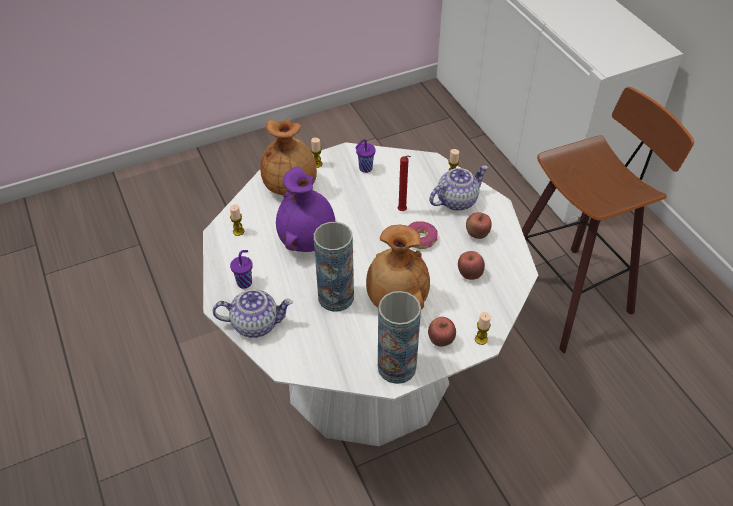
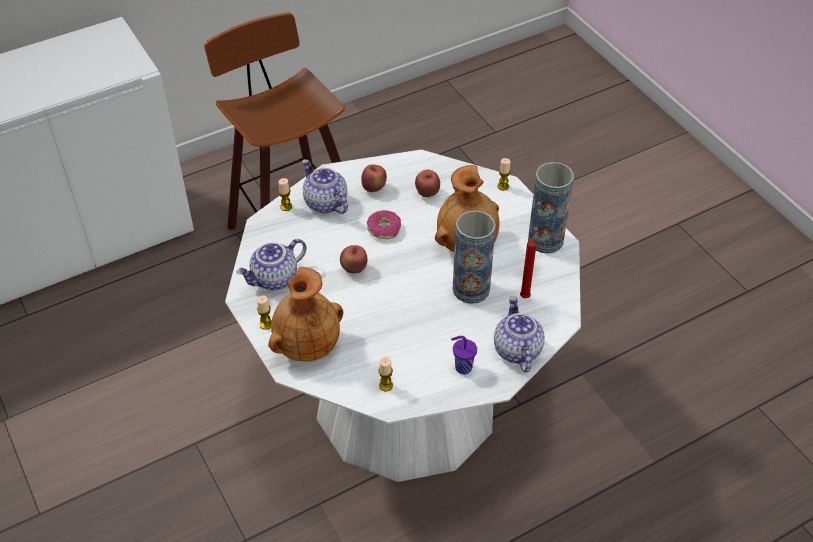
camera: 95 degrees left, 0 degrees up
(308, 241) = (395, 319): purple vase -> none
(365, 169) = (275, 279): purple cup -> teapot
(403, 211) = (344, 244): red candle -> red candle (526, 296)
(441, 340) = (510, 212): apple -> apple (354, 269)

